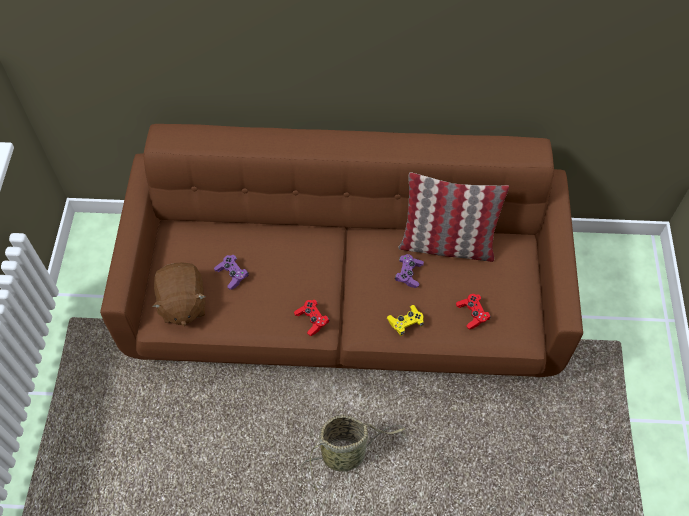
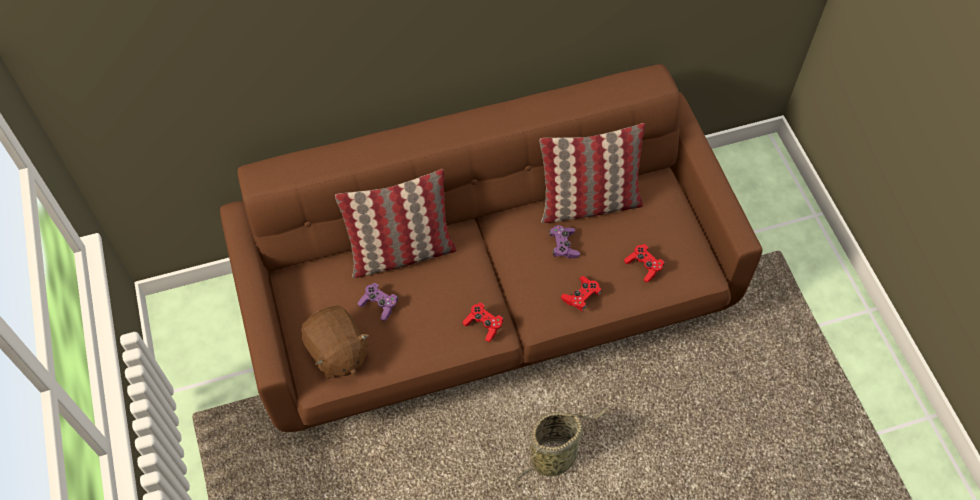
camera: 20 degrees left, 0 degrees up
(269, 237) = (401, 253): none -> pillow
(405, 323) = (581, 297): yellow game controller -> red game controller

